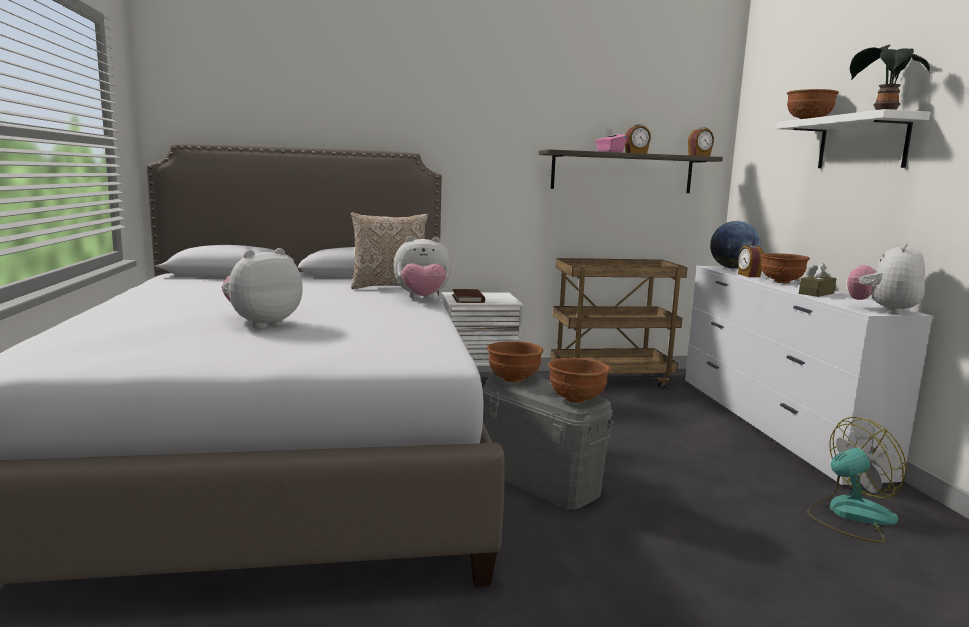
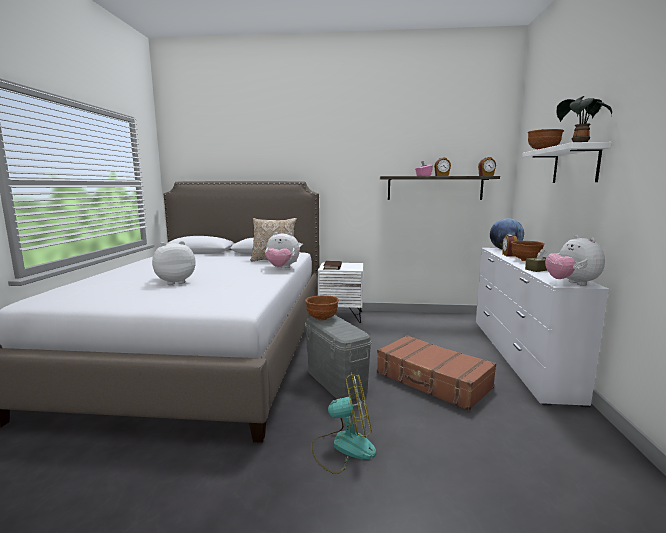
camera: 15 degrees right, 0 degrees up
(577, 400) = (348, 334): brown bowl -> none
(611, 380) = (425, 319): brown cart -> none
(682, 468) = (432, 381): none -> brown suitcase
(850, 515) = (532, 425): fan -> fan (343, 447)
(882, 310) = (571, 283): plush toy -> plush toy turned 60 degrees counterclockwise

